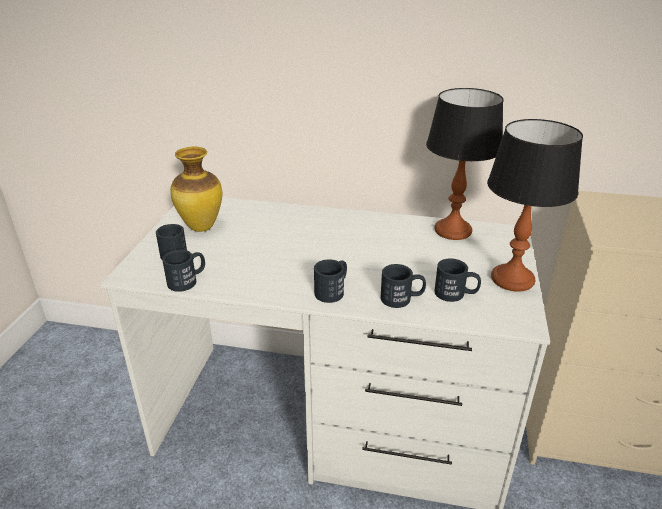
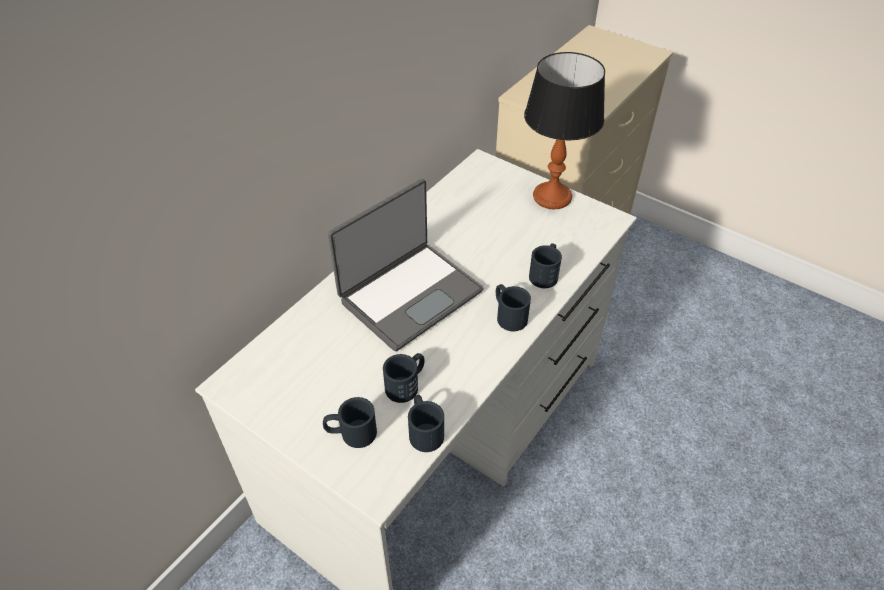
camera: 65 degrees left, 15 degrees up
(200, 227) = (307, 391): vase -> none
(318, 240) = (409, 295): none -> laptop
(452, 231) = (456, 195): table lamp -> none
(456, 294) = (555, 238): black mug -> black mug (407, 384)

